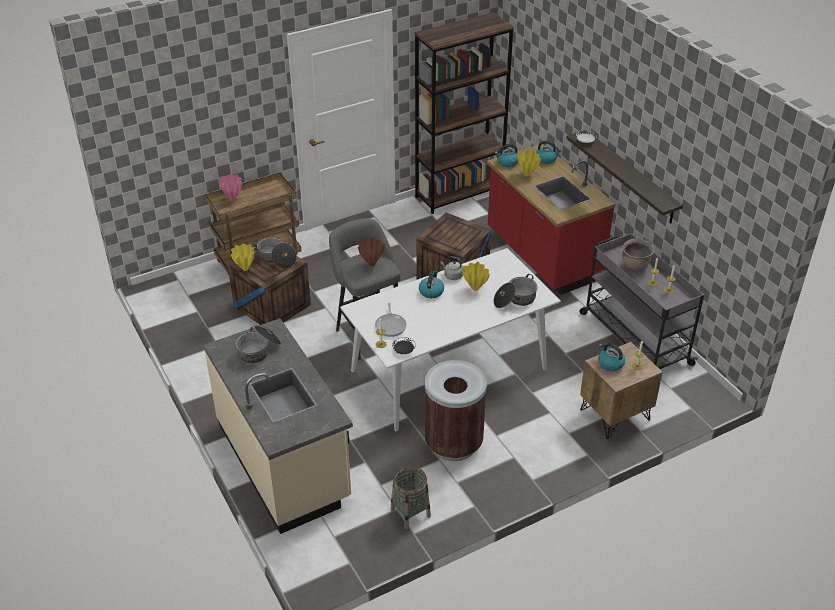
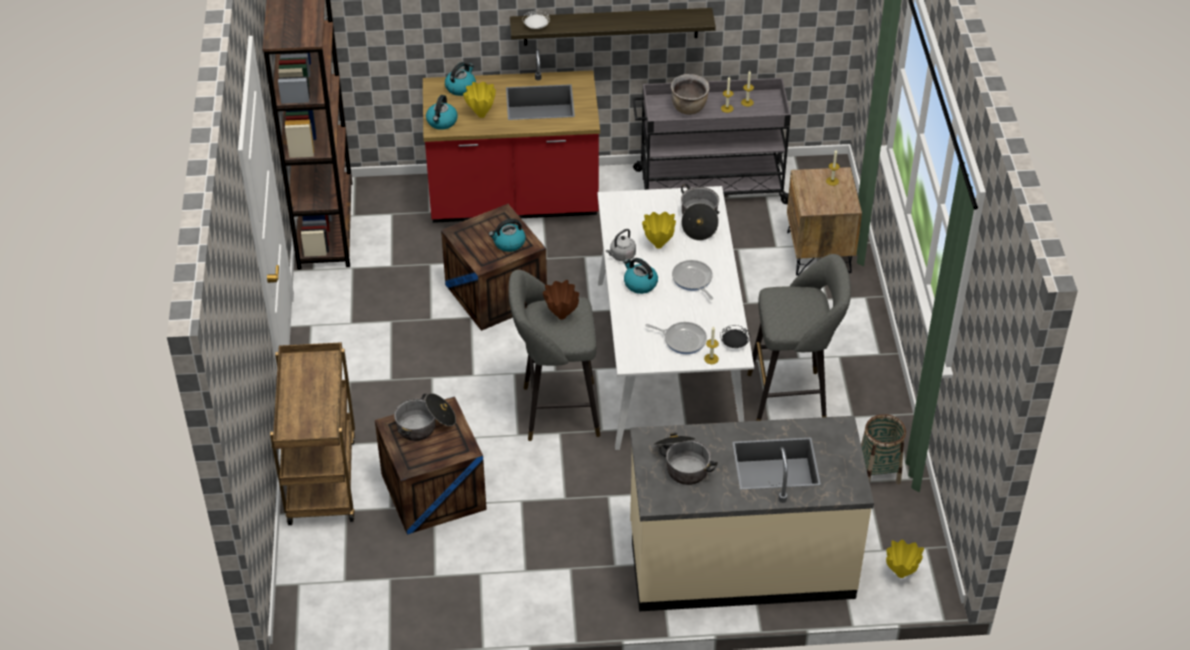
camera: 65 degrees left, 5 degrees up
(232, 198) = (295, 417): pink vase -> none
(245, 268) = (425, 464): yellow vase -> yellow vase (900, 574)
(452, 314) = (693, 280): none -> frying pan
(453, 444) = (792, 398): brown trash can -> grey stool
(610, 363) = (817, 199): kettle -> kettle (508, 243)

